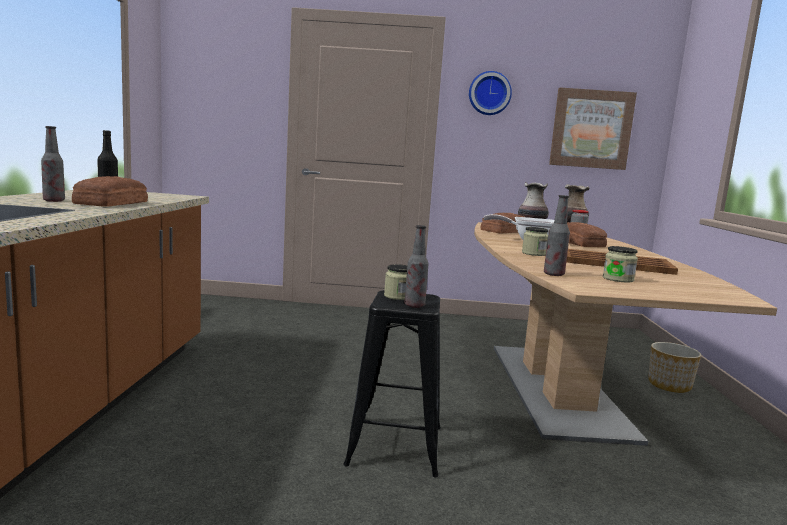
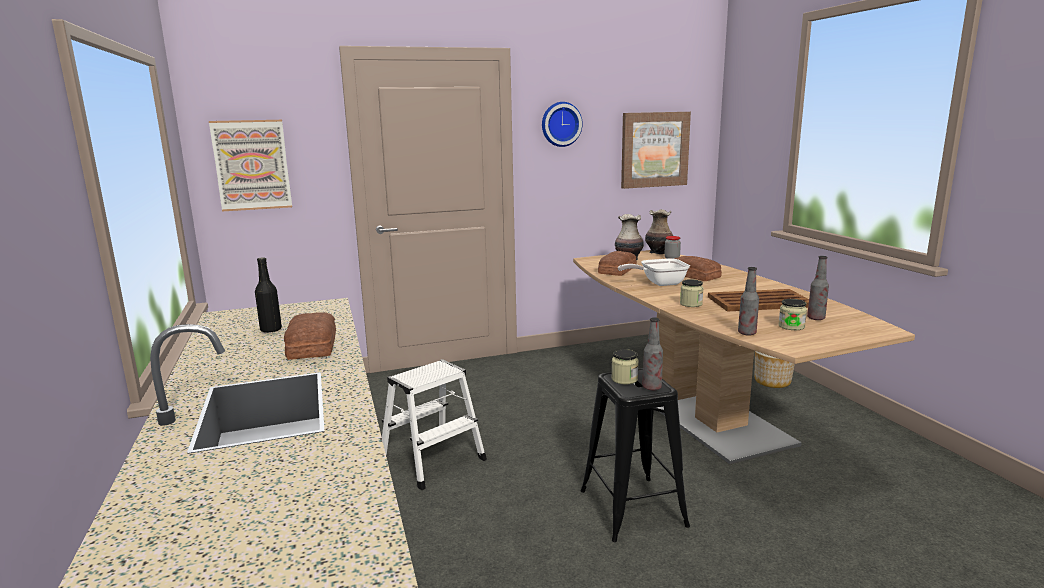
camera: 20 degrees left, 5 degrees up
(54, 201) = (253, 358): bottle -> bottle (816, 318)
(210, 103) = (252, 165): none -> picture
(260, 364) = (432, 459): none -> white step ladder

